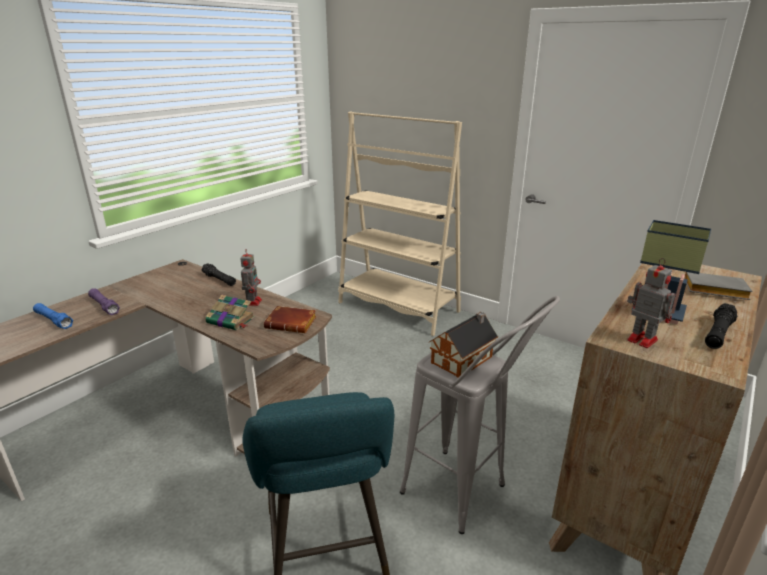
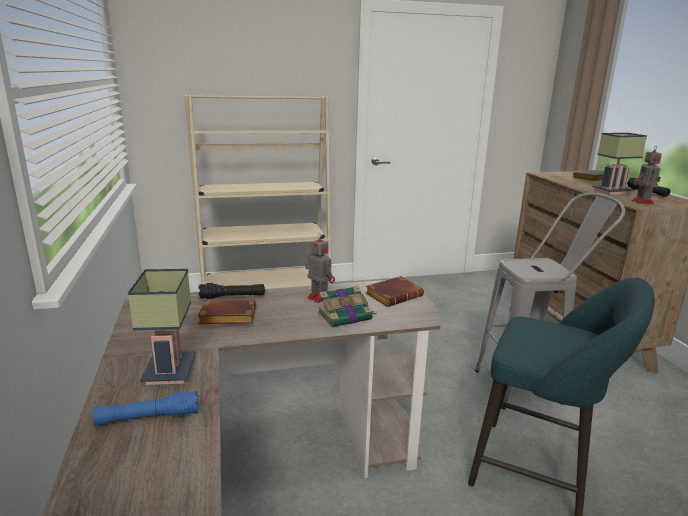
camera: 50 degrees left, 5 degrees down
(104, 306) = (172, 372): purple flashlight -> table lamp
(186, 290) = (226, 318): none -> brown book
(464, 359) = (533, 265): toy house -> none
(640, 339) = (643, 202): toy robot -> toy robot turned 90 degrees counterclockwise

